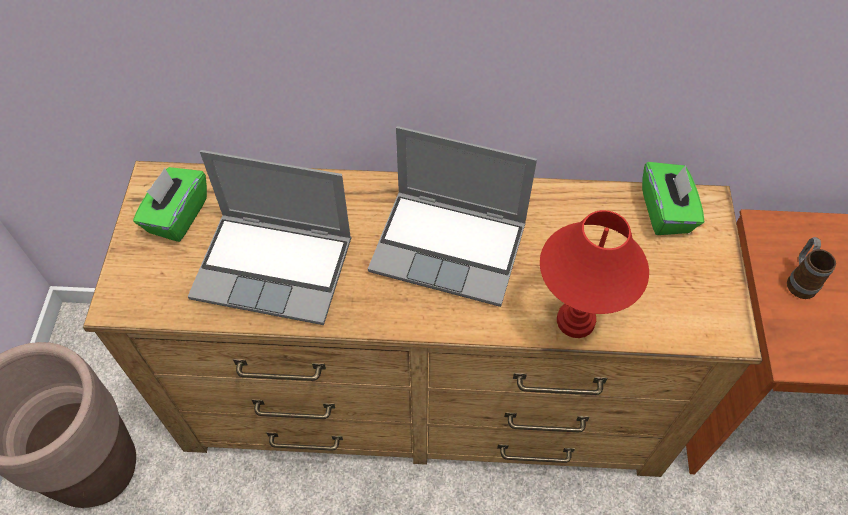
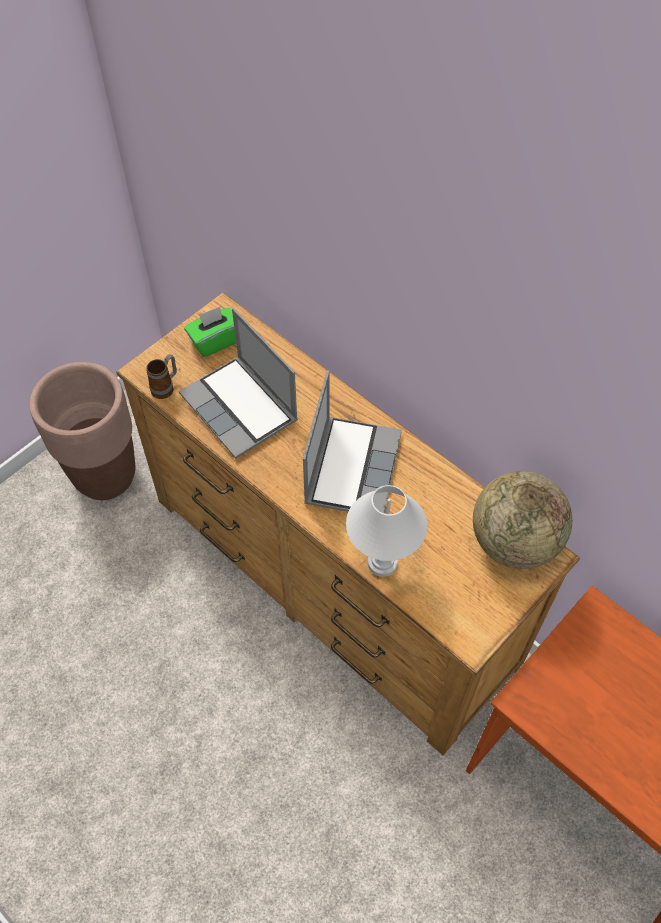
camera: 40 degrees right, 0 degrees up
(451, 247) = (351, 466): laptop -> laptop turned 135 degrees counterclockwise
(576, 321) = (382, 563): red table lamp -> white table lamp
(666, 212) = (514, 542): green tissue box -> globe
(800, 281) = (580, 659): mug -> mug (166, 387)

